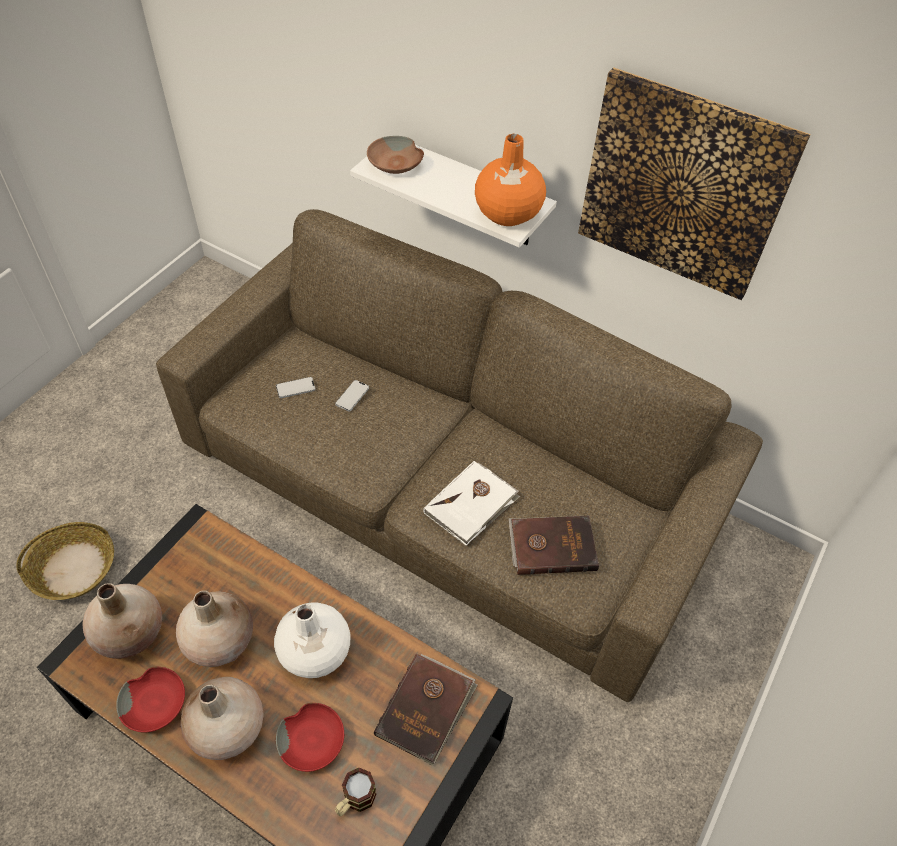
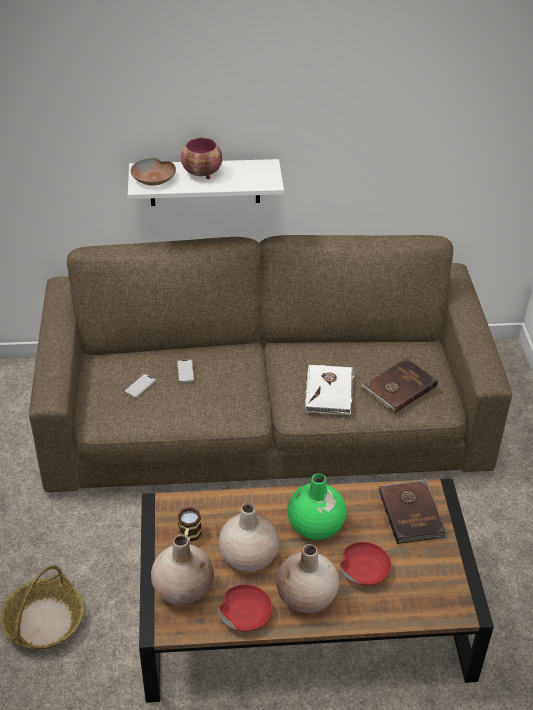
camera: 35 degrees left, 10 degrees down
(314, 652) = (315, 525): white vase -> green vase
(355, 800) = (420, 581): mug -> mug (189, 536)
(452, 181) = (202, 174): none -> bowl
(507, 213) = (258, 177): orange vase -> none
(682, 186) = (370, 112): picture -> none

